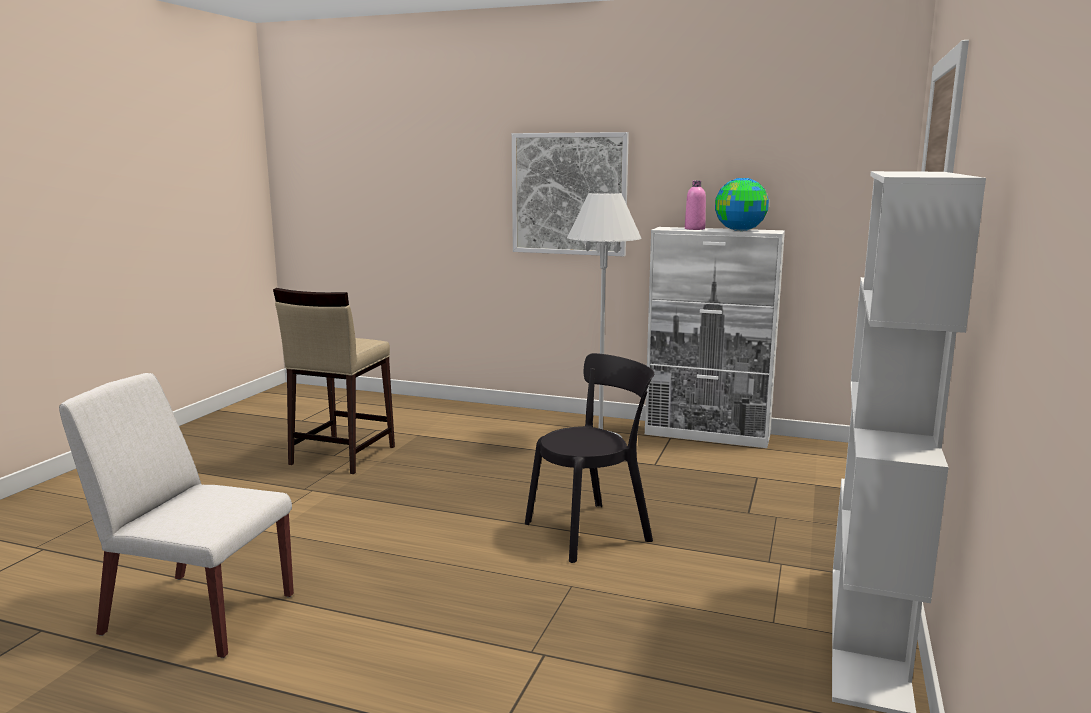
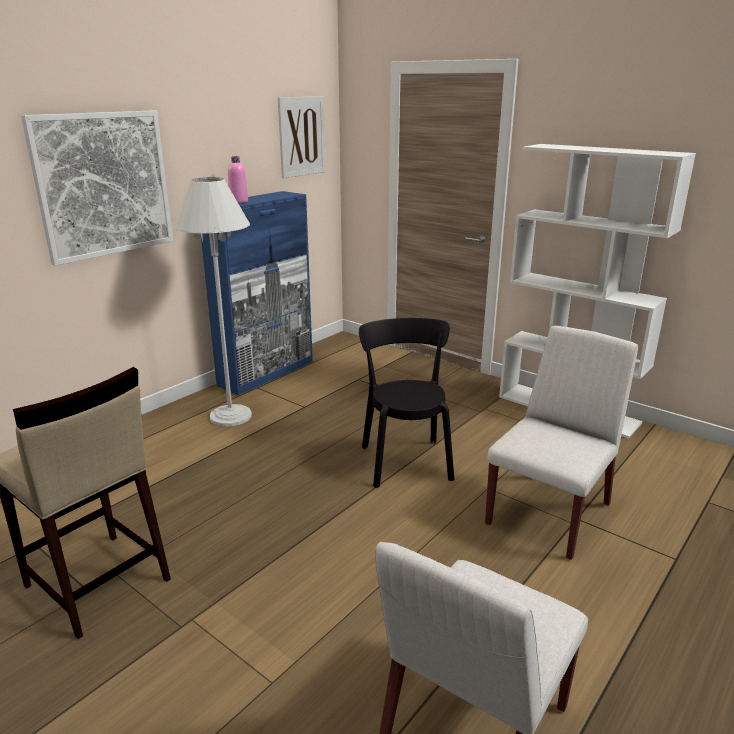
camera: 70 degrees left, 10 degrees up
(544, 633) = (549, 513): none -> white chair
(707, 435) = (267, 373): white cabinet -> blue cabinet
(740, 230) = (270, 196): globe -> none
(834, 168) = (301, 136): none -> picture

